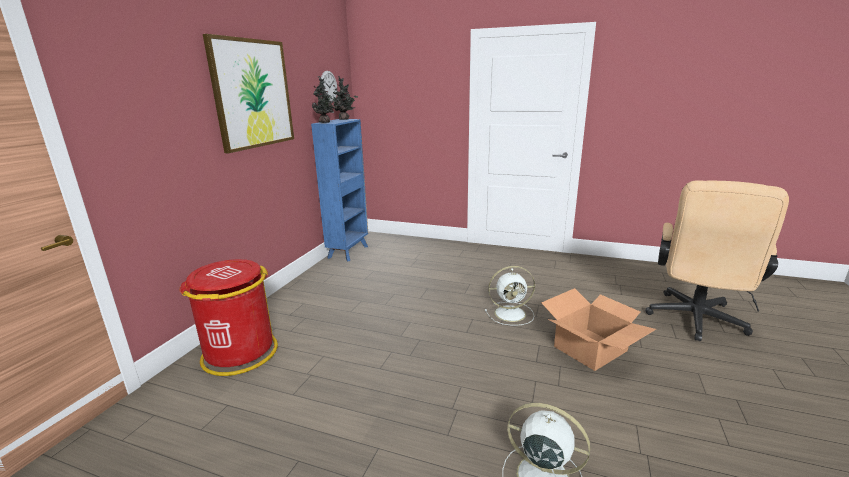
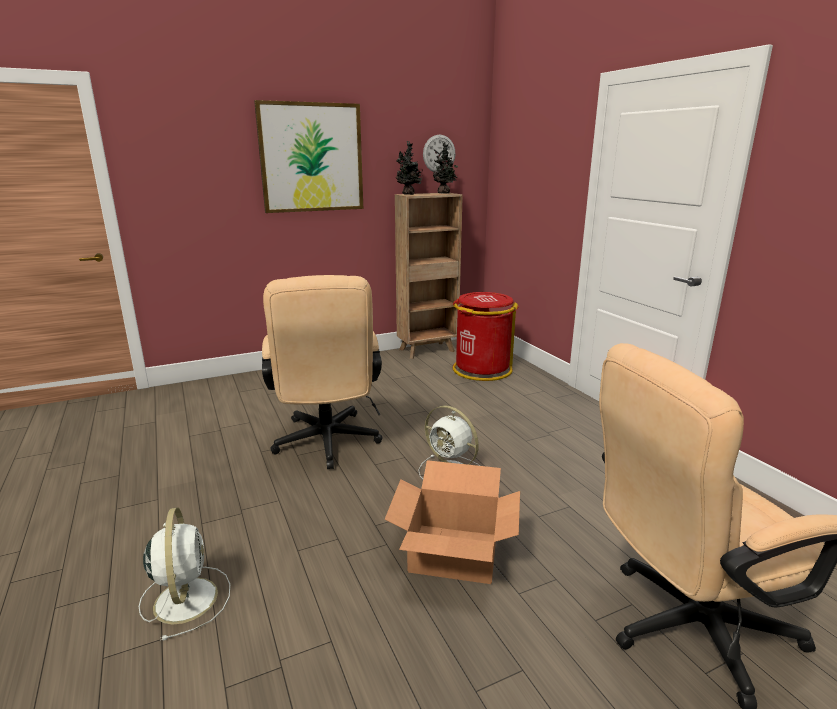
camera: 45 degrees right, 0 degrees up
(239, 353) = (216, 394): red trash can -> red trash can (481, 369)
(349, 252) = (428, 350): blue bookcase -> brown bookcase
(415, 338) = (327, 445): none -> beige office chair

